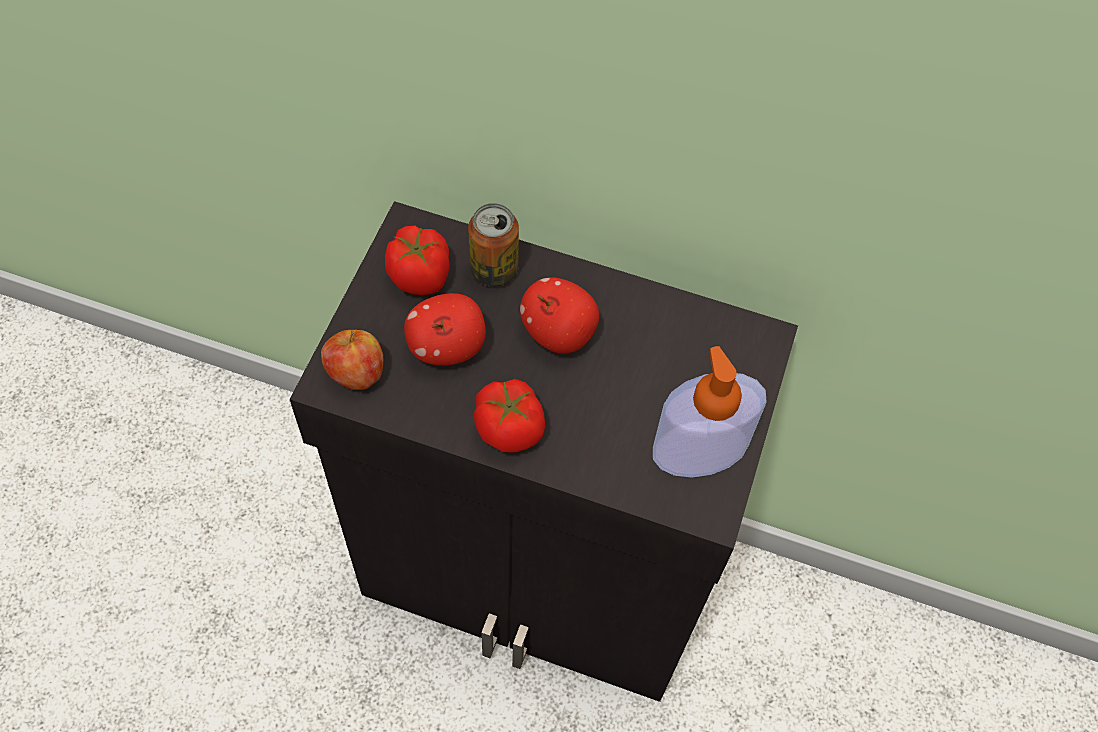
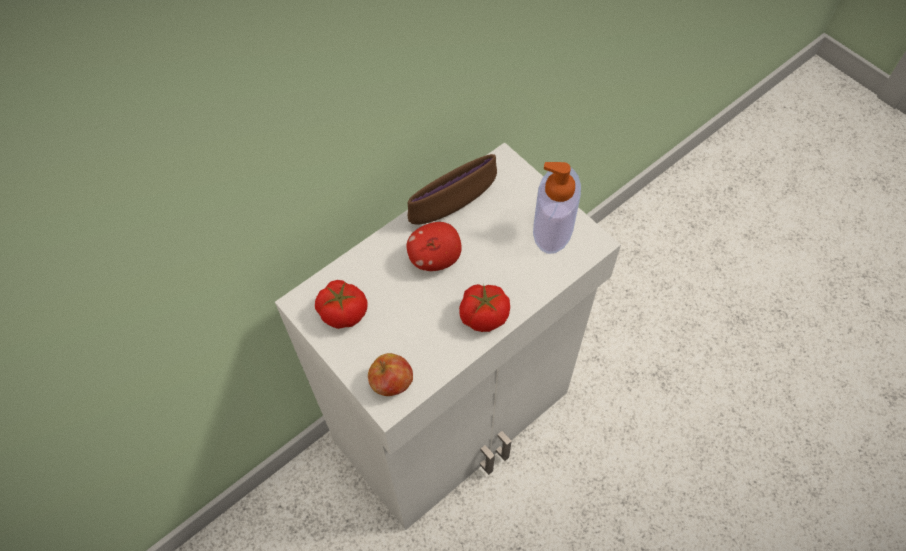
camera: 55 degrees left, 0 degrees up
(447, 347) = (406, 323): apple -> none
(494, 270) = (367, 270): can -> none
(537, 577) = (456, 418): black cabinet -> white cabinet
(651, 314) = (453, 206): none -> brown bowl

